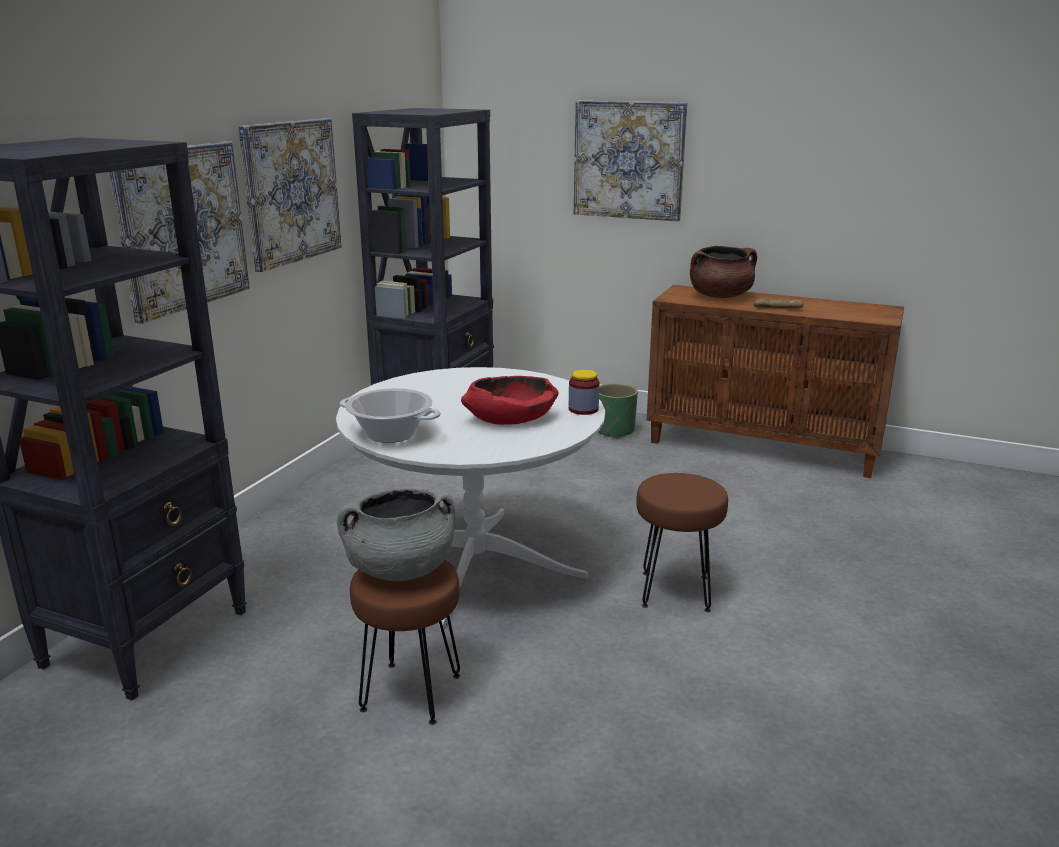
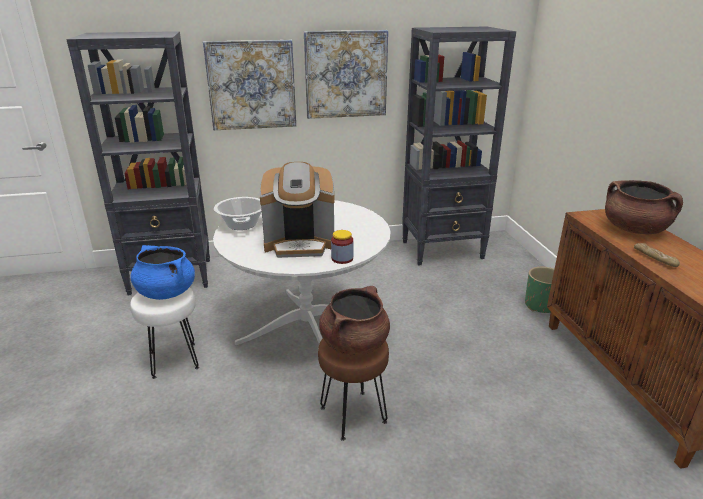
camera: 55 degrees right, 5 degrees up
(401, 570) = (166, 292): grey cooking pot -> blue cooking pot
(410, 693) = (173, 360): brown stool -> white stool
(510, 418) = (300, 244): red bowl -> coffee machine
(629, 160) = (623, 86): picture -> none
(683, 487) = (354, 344): none -> brown cooking pot

